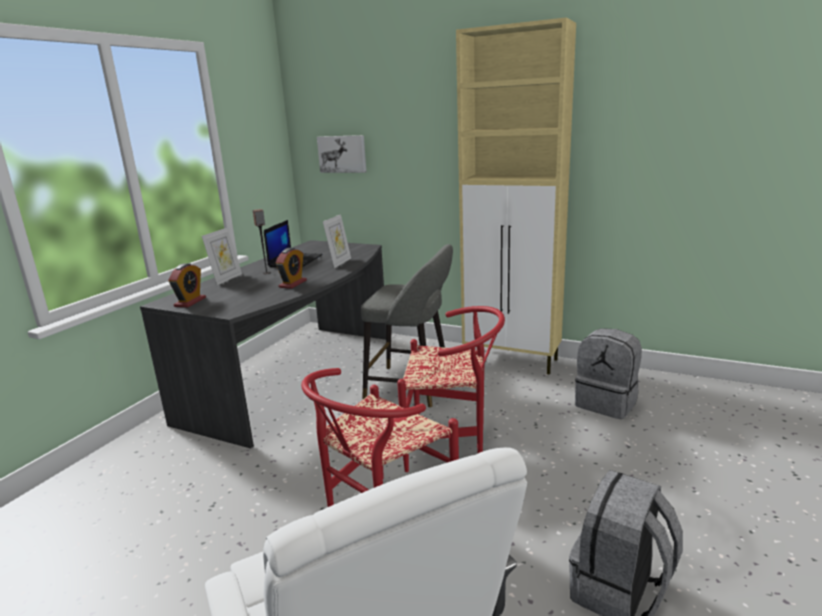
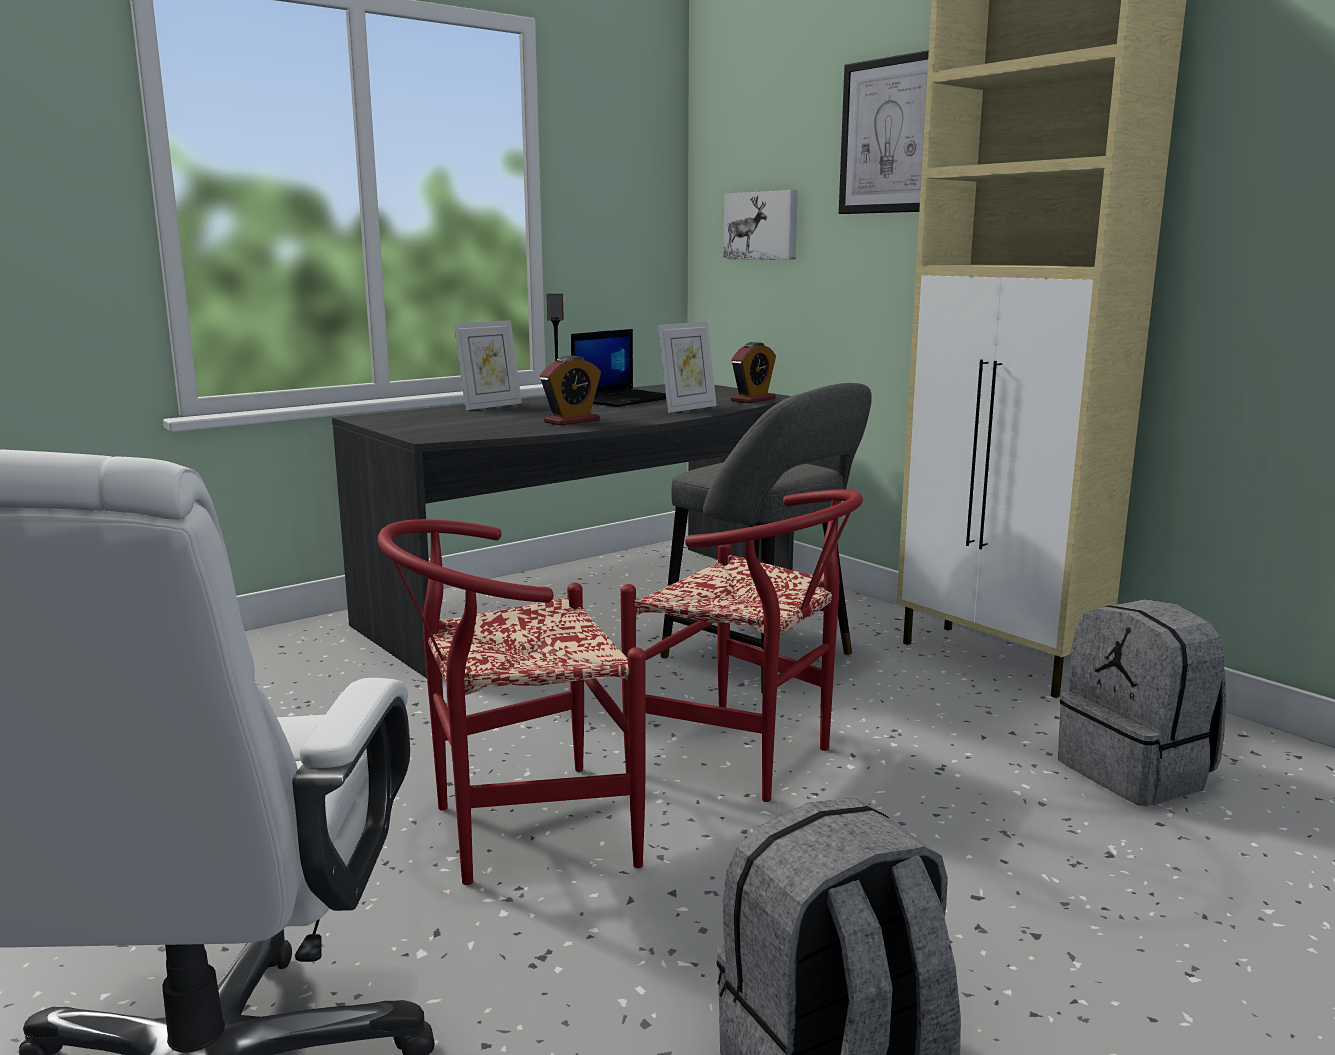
camera: 25 degrees right, 5 degrees down
(190, 302) = (399, 421): alarm clock -> alarm clock (753, 399)
(419, 108) = (891, 136): none -> picture

